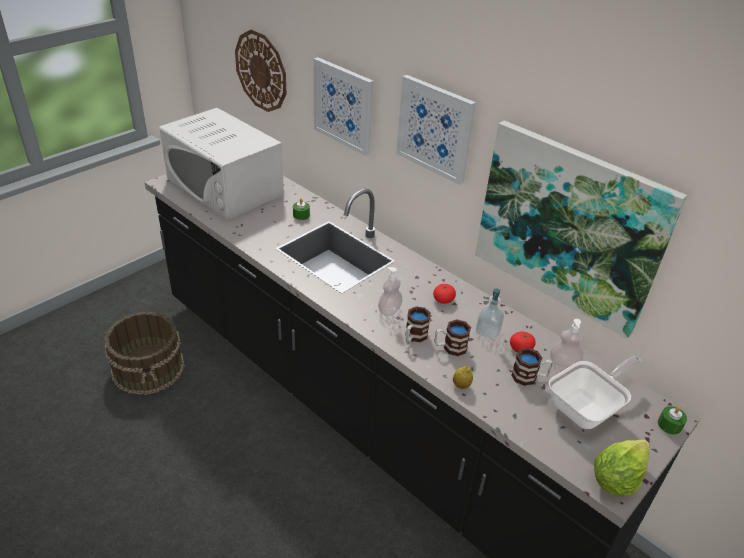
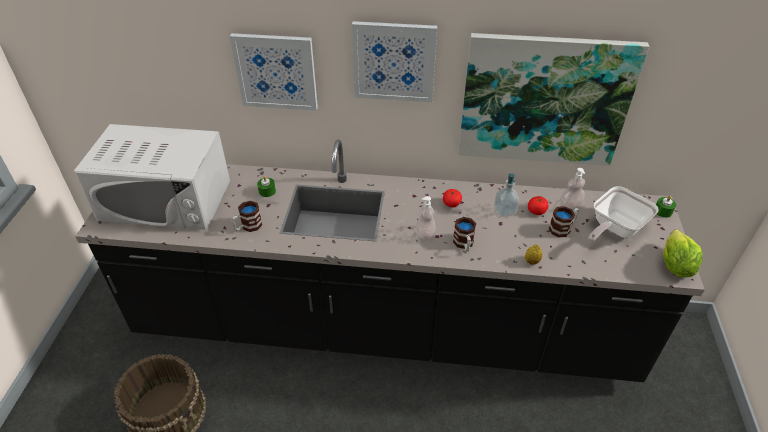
camera: 35 degrees left, 5 degrees up
(261, 71) = (150, 68): wall clock -> none
(450, 347) = (495, 238): mug -> mug (248, 226)
(587, 408) = (614, 228): frying pan -> frying pan turned 150 degrees counterclockwise

